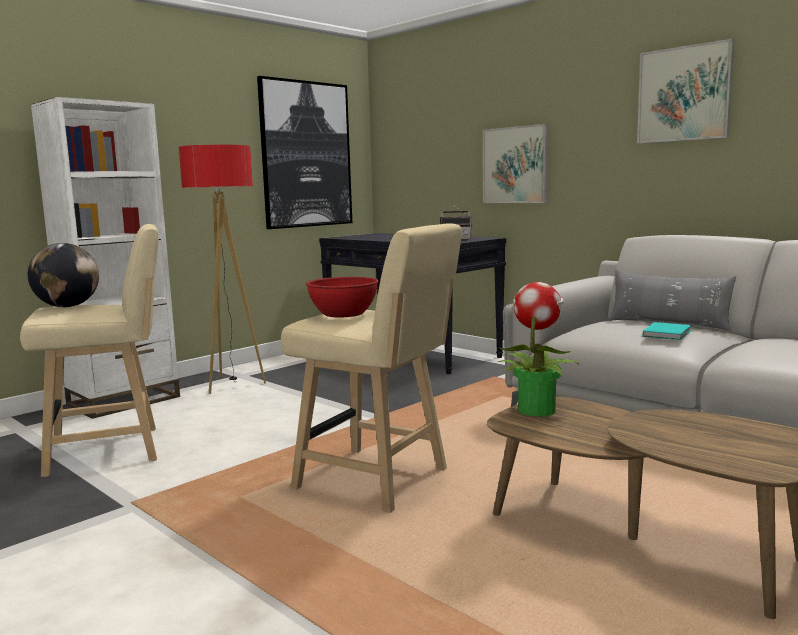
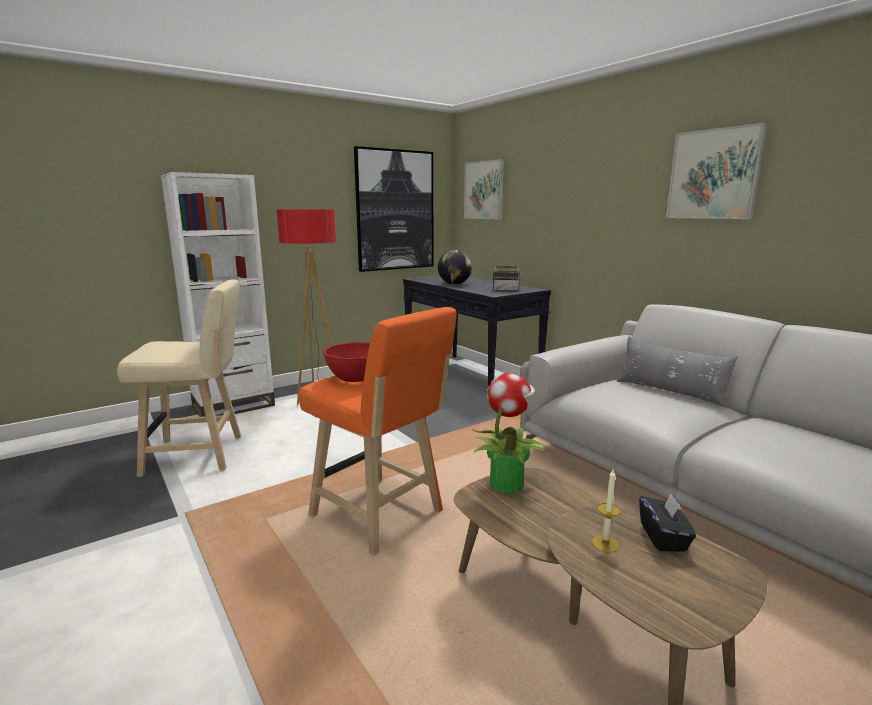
camera: 10 degrees right, 5 degrees up
(67, 306) = (164, 345): globe -> globe (454, 284)
(378, 481) = (381, 516): beige stool -> orange stool
(515, 165) = (562, 228): picture -> picture (484, 190)
(668, 333) = (662, 406): turquoise book -> none
(669, 432) = (605, 544): none -> candle
(721, 423) = (663, 538): none -> black tissue box

